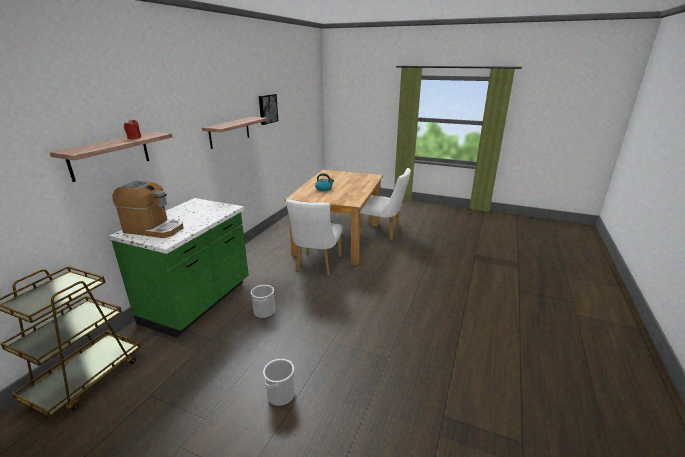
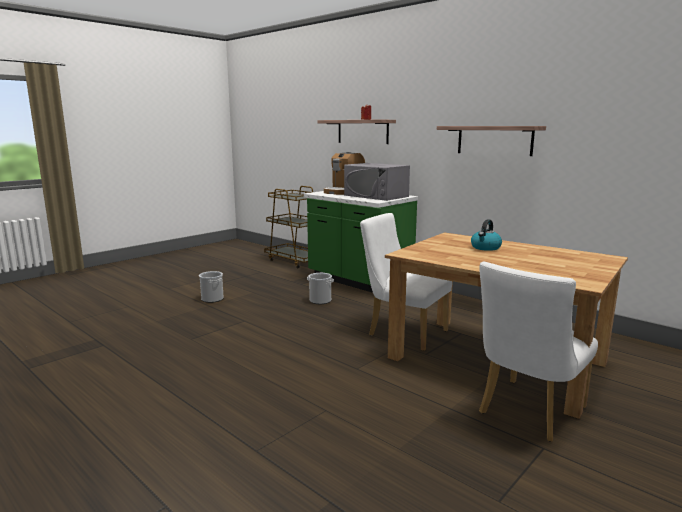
camera: 110 degrees right, 10 degrees down
(195, 211) = (376, 196): none -> grey microwave
(267, 109) = (597, 119): picture -> none

